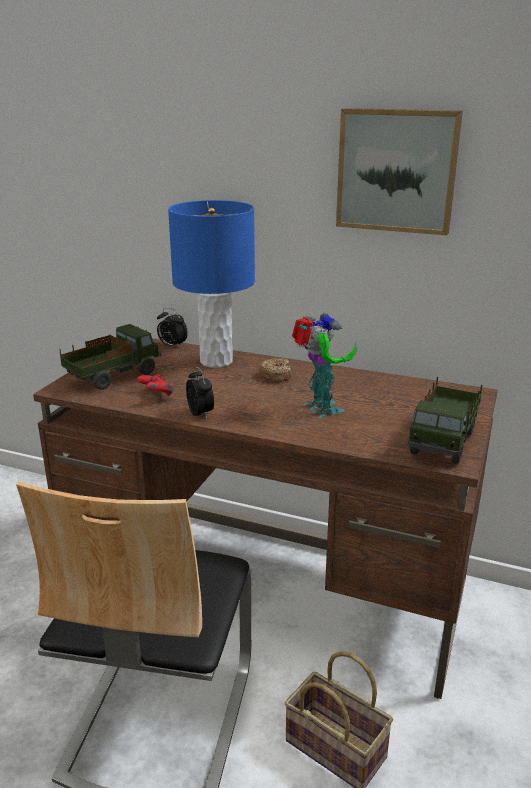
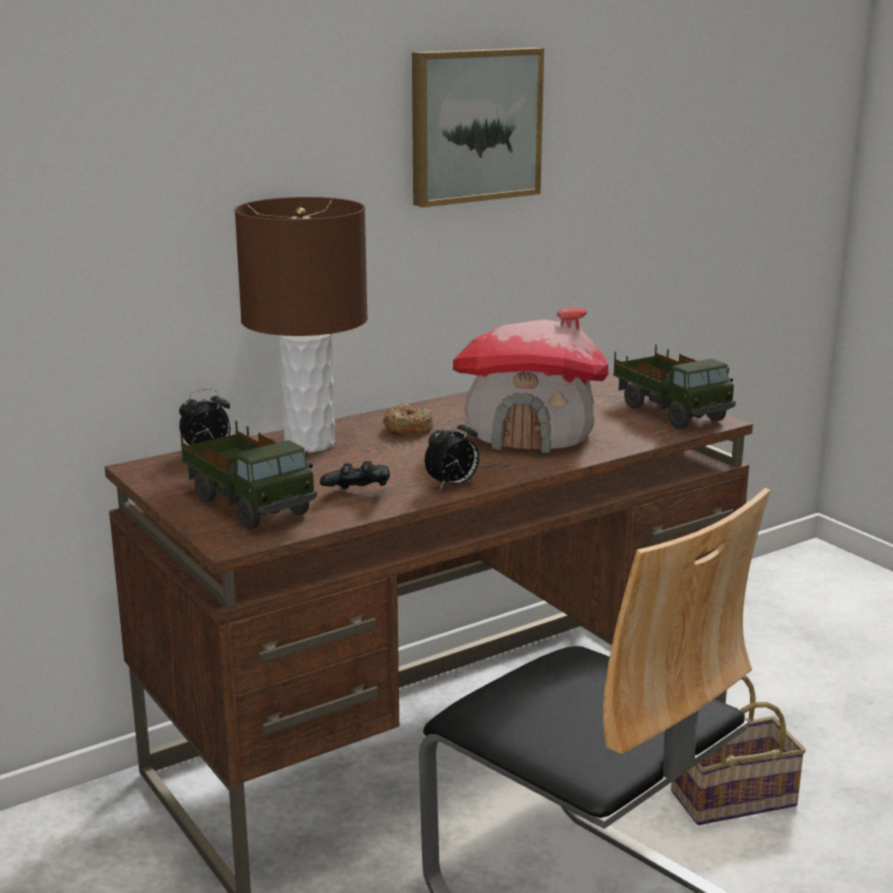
camera: 55 degrees left, 5 degrees down
(113, 377) = (250, 505): toy truck -> toy truck turned 150 degrees clockwise
(155, 395) = (358, 495): red game controller -> black game controller
(201, 414) = (452, 485): alarm clock -> alarm clock turned 135 degrees clockwise
(217, 361) = (310, 443): blue table lamp -> brown table lamp
(321, 410) = (531, 434): toy robot -> toy house

